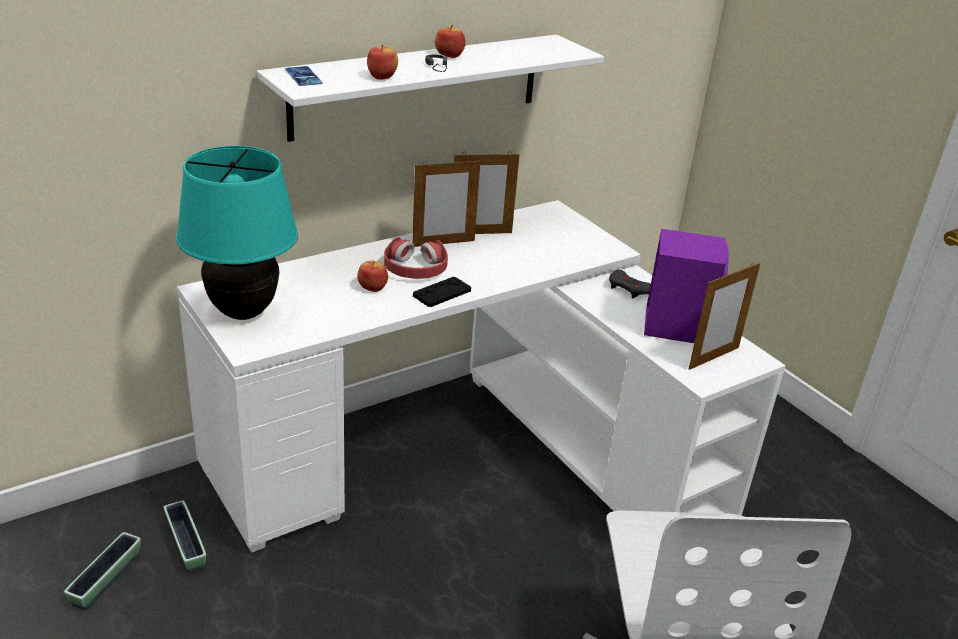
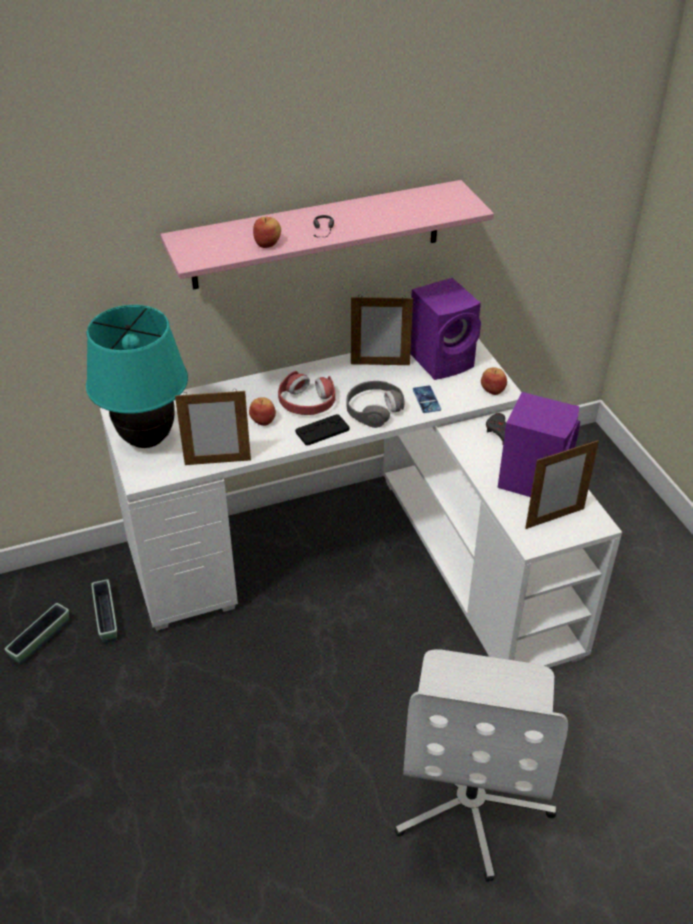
camera: 15 degrees right, 10 degrees up
(303, 76) = (197, 243): phone -> phone (426, 399)
(418, 86) = (317, 235): white shelf -> pink shelf
(443, 243) = (341, 374): picture frame -> picture frame (217, 462)
(449, 55) = (341, 212): apple -> apple (493, 389)
(490, 272) = (373, 409): none -> grey headphones
(544, 227) = (443, 360): none -> purple speaker

